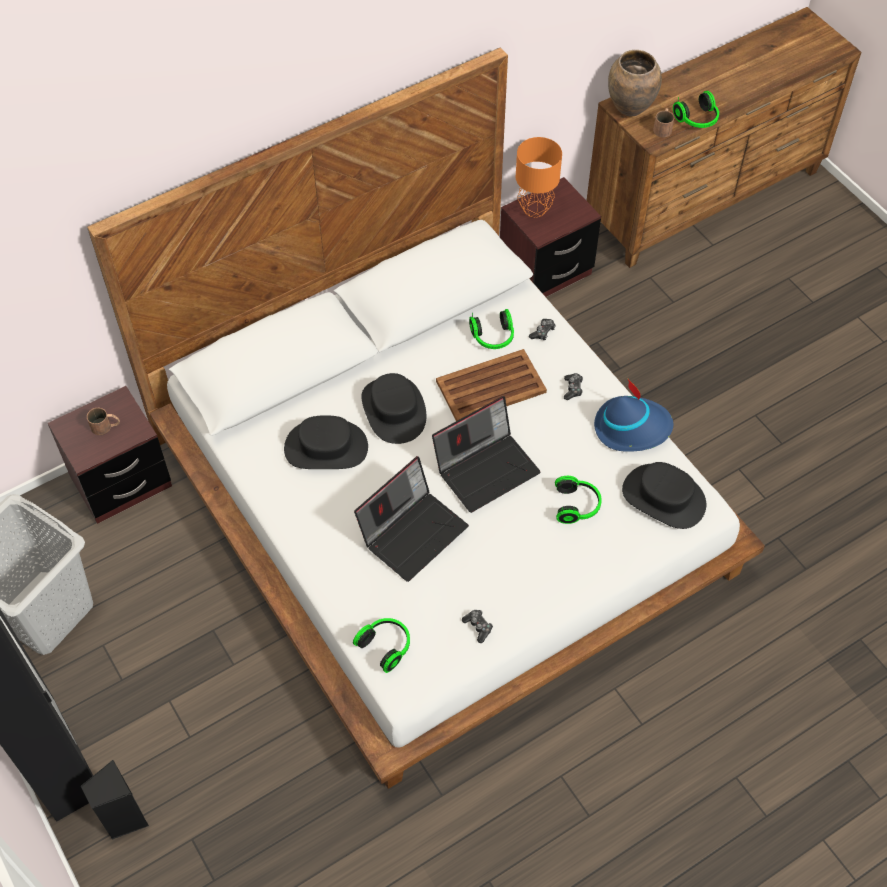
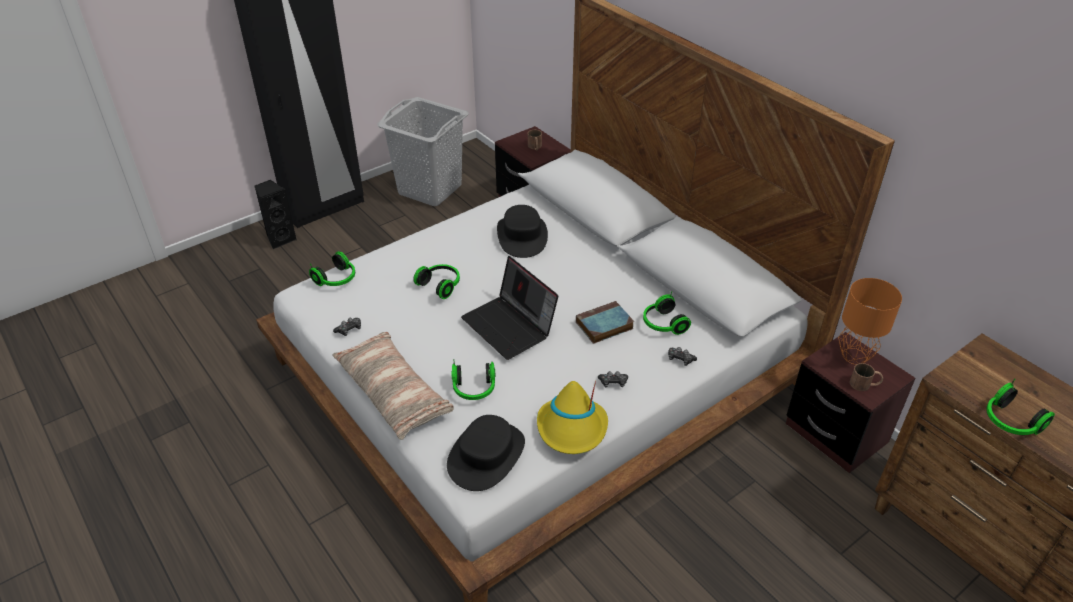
camera: 85 degrees right, 15 degrees down
(394, 410) = (566, 269): black hat -> none
(413, 532) = (441, 285): laptop -> headphones
(492, 387) = (603, 326): brown tray -> book
(578, 579) = (393, 392): none -> pillow
(630, 107) = (990, 359): brown vase -> none
(632, 427) = (572, 429): blue hat -> yellow hat
(663, 127) = (975, 389): brown mug -> brown mug (865, 384)

